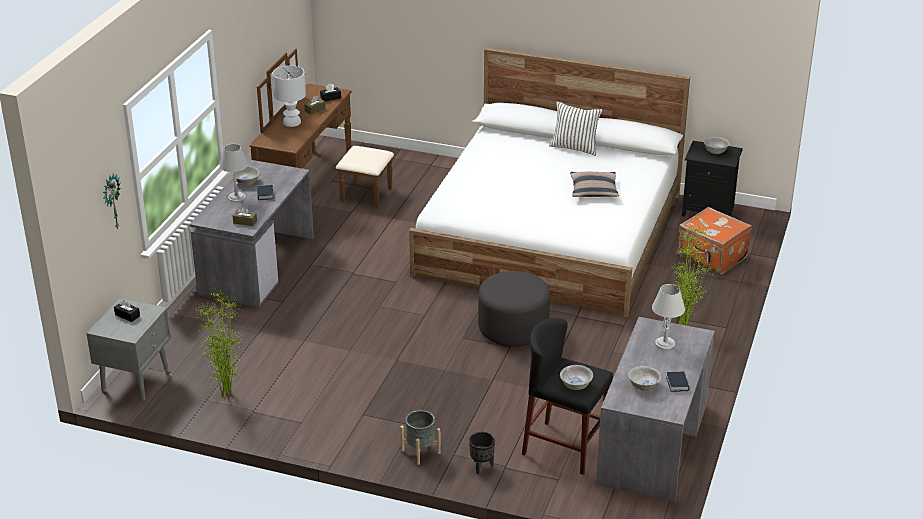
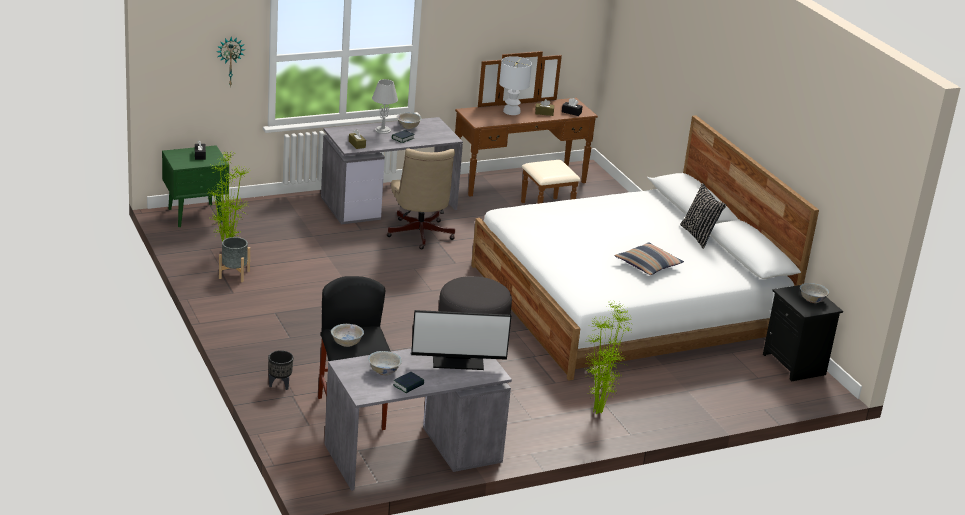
camera: 45 degrees right, 5 degrees down
(136, 380) = (196, 215): grey nightstand -> green nightstand
(331, 277) = (419, 236): none -> beige office chair
(420, 452) = (263, 352): grey planter -> grey planter (234, 274)
(574, 147) = (699, 236): white pillow -> black pillow
(665, 343) = (458, 361): grey table lamp -> monitor
(712, 257) = (724, 391): orange suitcase -> none

